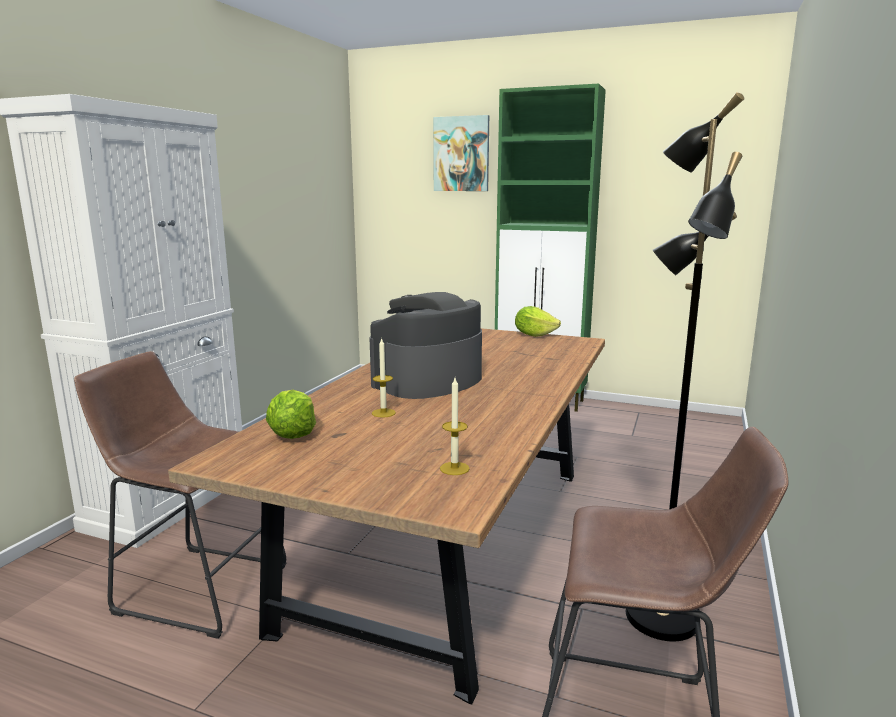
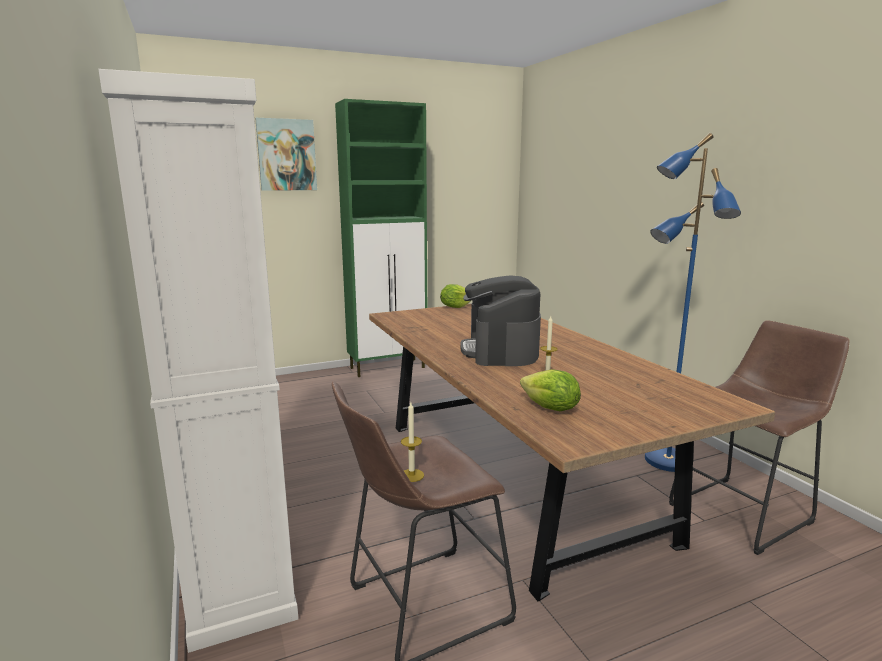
camera: 45 degrees left, 0 degrees up
(454, 468) = (676, 390): candle -> candle (411, 475)
(658, 617) = (666, 461): black floor lamp -> blue floor lamp

